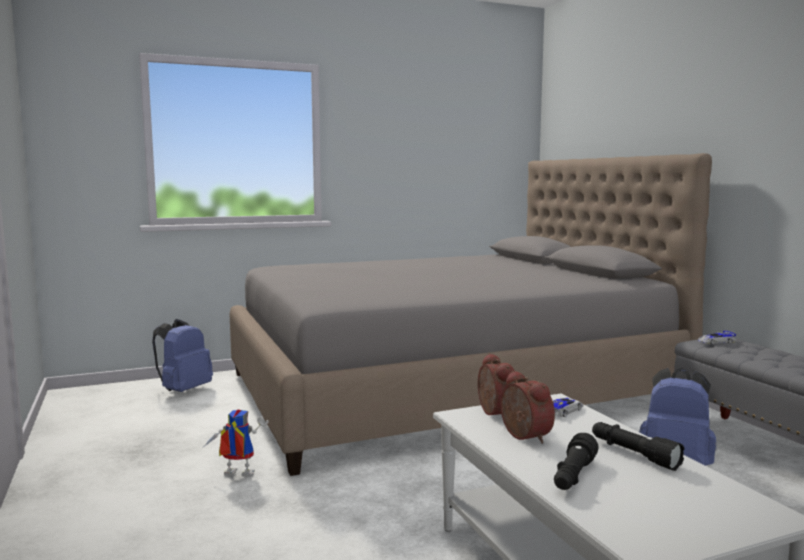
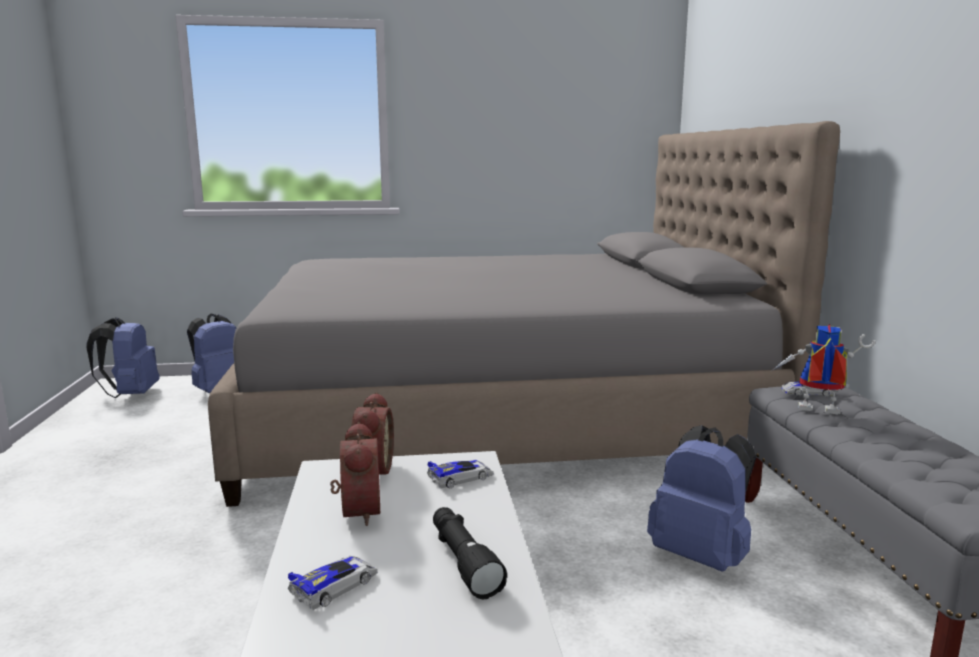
camera: 15 degrees right, 5 degrees up
(97, 400) = (131, 394): none -> blue backpack
(235, 475) = (172, 498): toy robot -> toy robot (814, 411)
(573, 476) = (336, 585): black flashlight -> toy car

